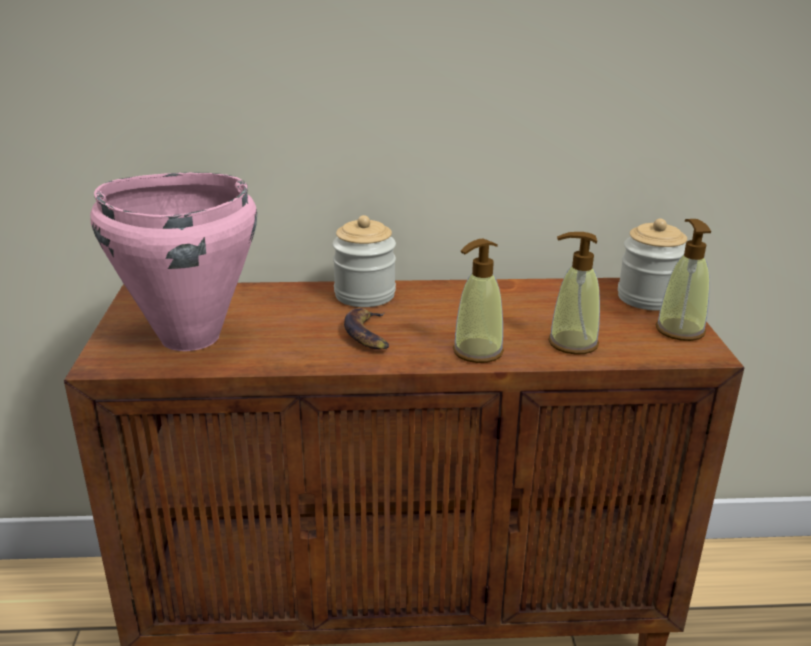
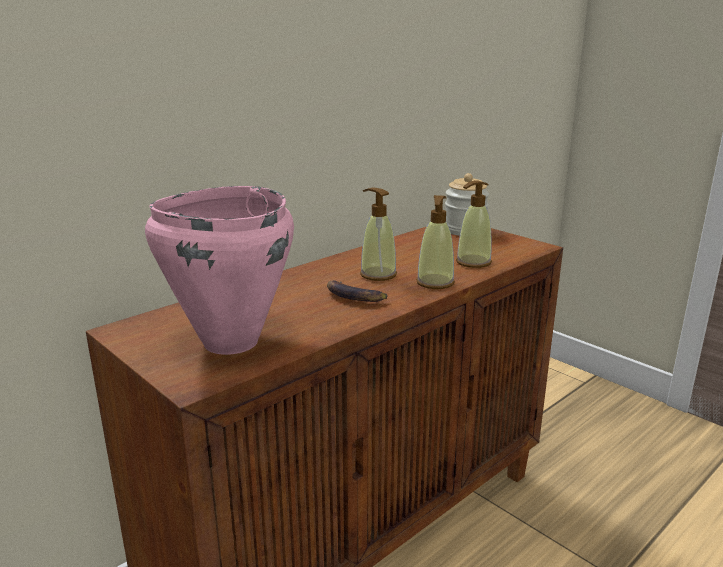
camera: 40 degrees left, 5 degrees down
(364, 295) = (305, 276): jar -> none
(679, 330) = (508, 240): soap dispenser -> soap dispenser (378, 274)

